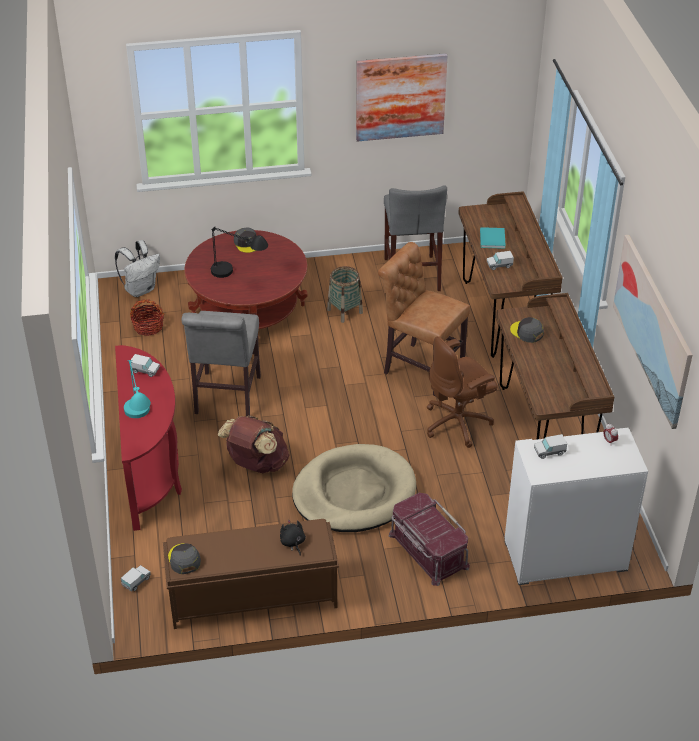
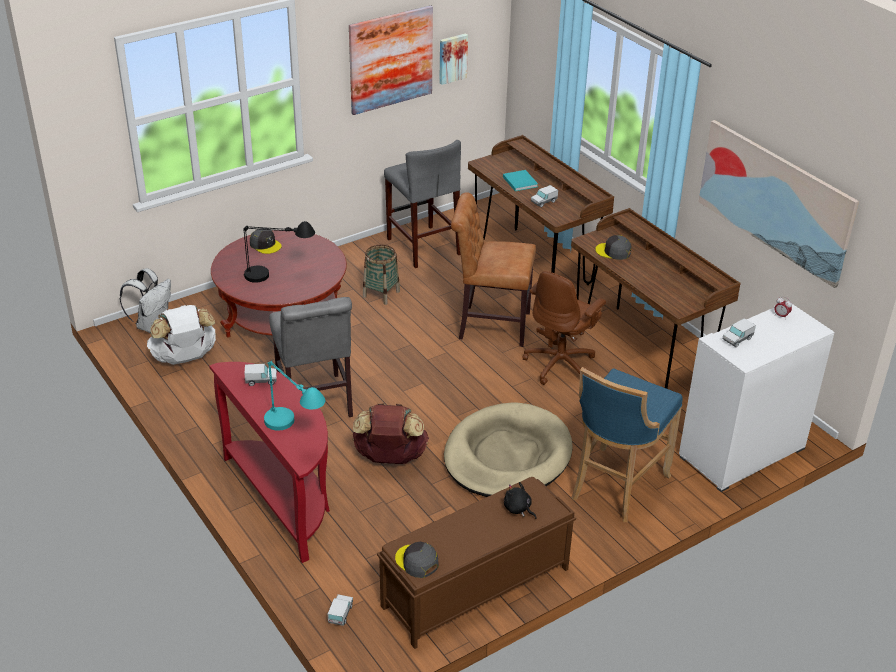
camera: 25 degrees left, 5 degrees down
(148, 327) = (184, 358): basket -> white backpack
(427, 550) = (615, 487): red storage box -> blue stool
(469, 104) = (452, 58): none -> picture

